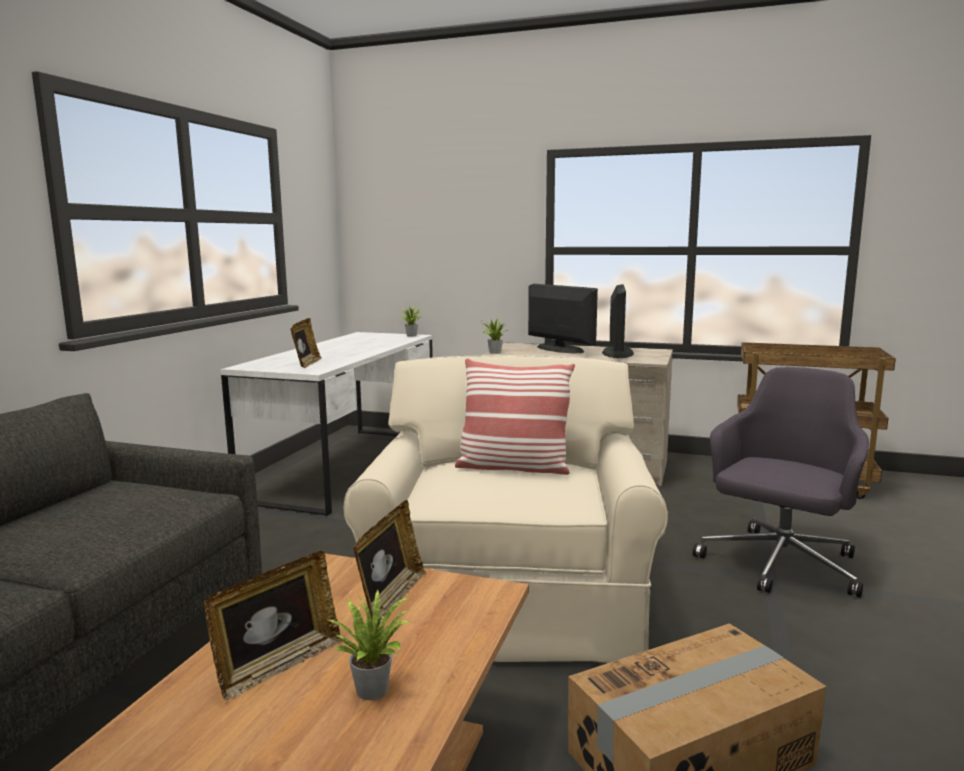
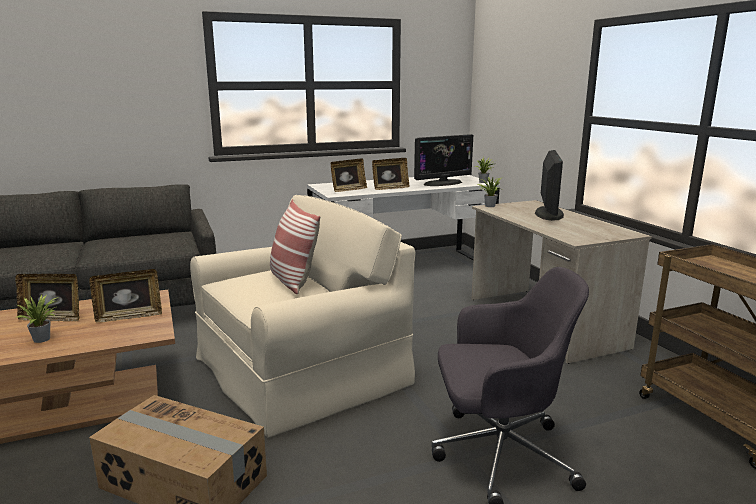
camera: 50 degrees right, 5 degrees up
(347, 355) = (390, 188): none -> picture frame
(617, 353) = (581, 227): monitor -> monitor (443, 183)

